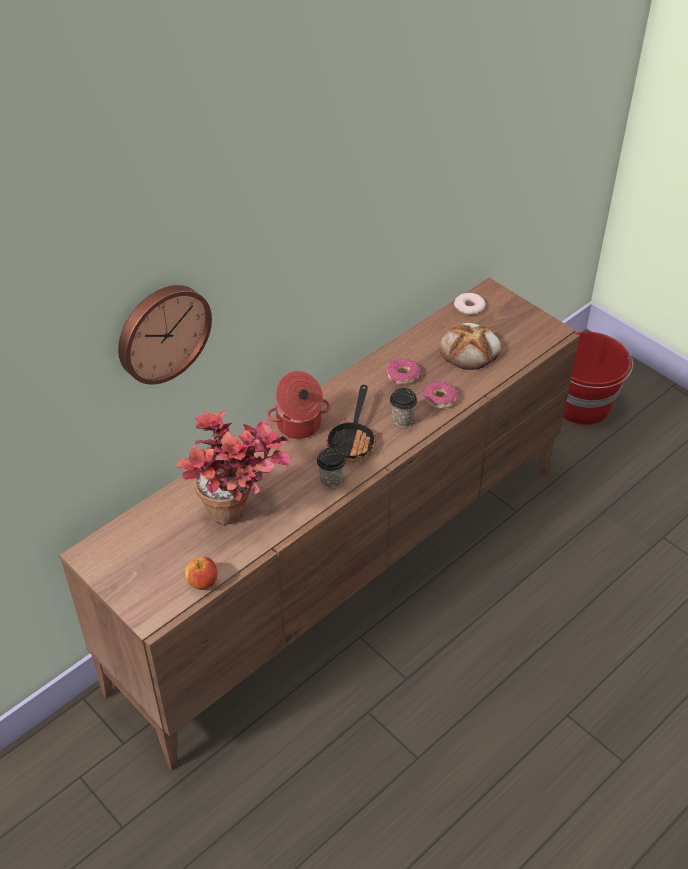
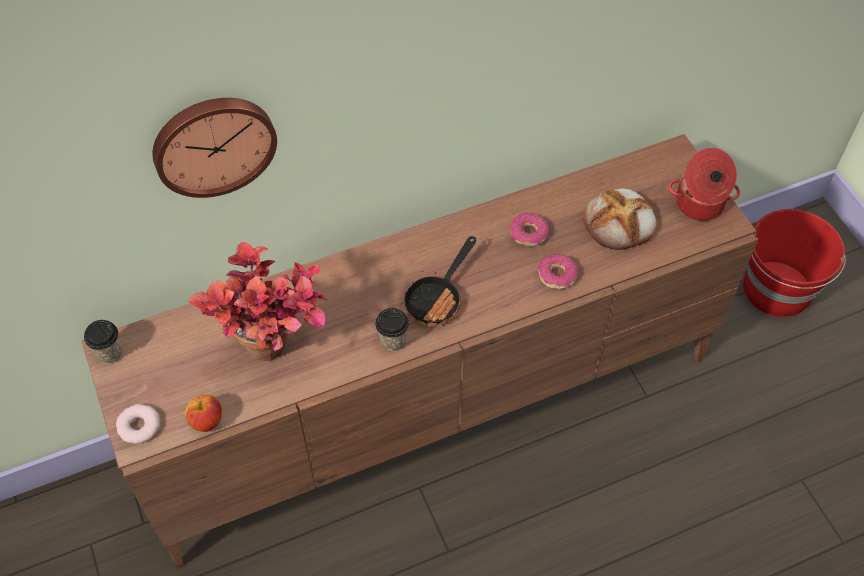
camera: 20 degrees right, 10 degrees up
(299, 425) = (388, 262): cooking pot -> cooking pot (699, 204)
(402, 420) = (503, 289): cup -> cup (109, 353)
(469, 307) = (643, 166): donut -> donut (139, 426)

